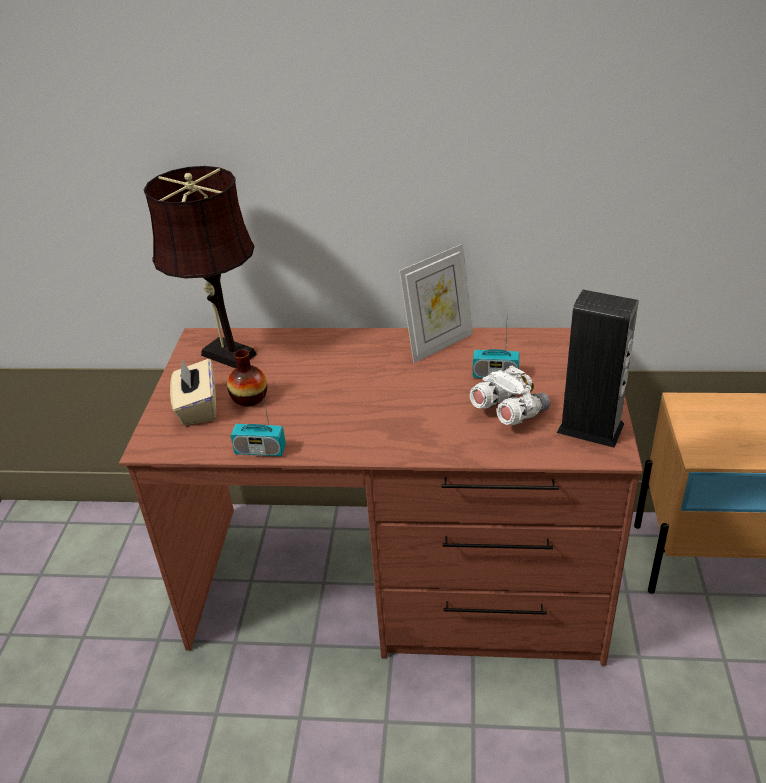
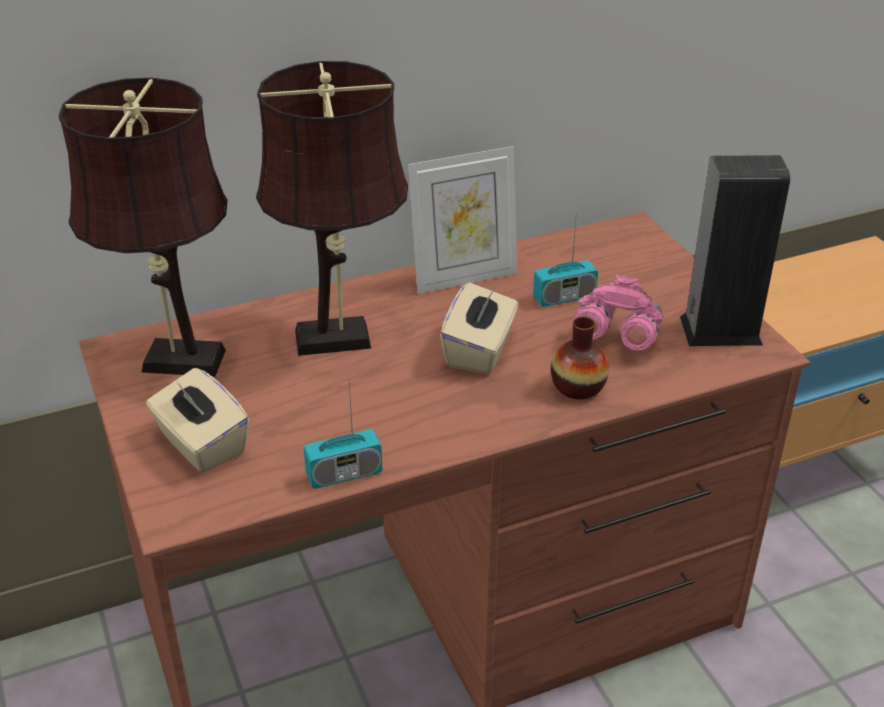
camera: 30 degrees left, 0 degrees up
(249, 398) = (267, 410): vase -> vase (578, 387)
(328, 365) = (341, 338): none -> brown table lamp
(407, 396) = (479, 351): none -> beige tissue box
(438, 344) = (464, 278): picture frame -> picture frame turned 45 degrees clockwise
(508, 412) = (616, 338): white binoculars -> pink binoculars

